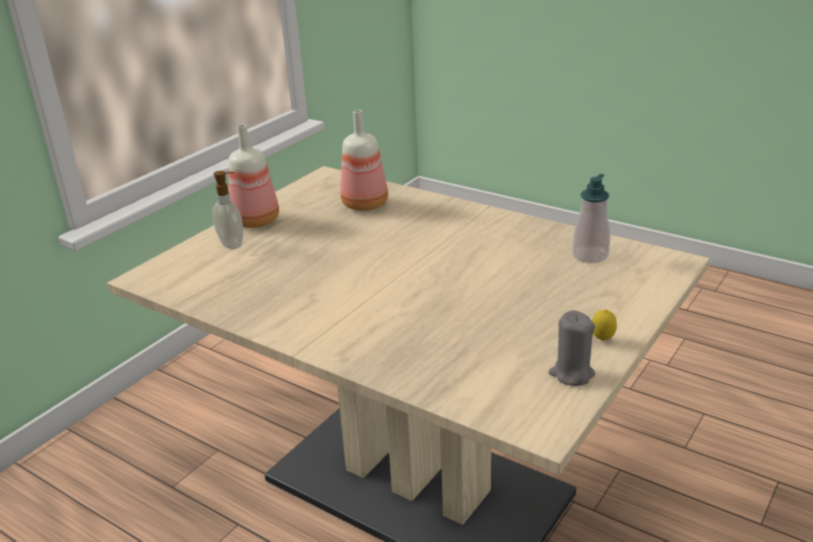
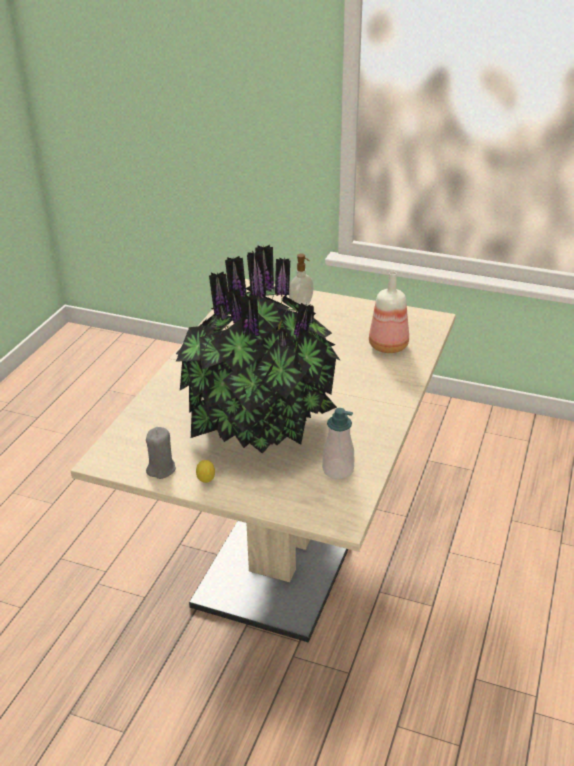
camera: 75 degrees right, 5 degrees up
(257, 221) = (339, 307): bottle -> none
(484, 294) = (259, 421): none -> potted plant

